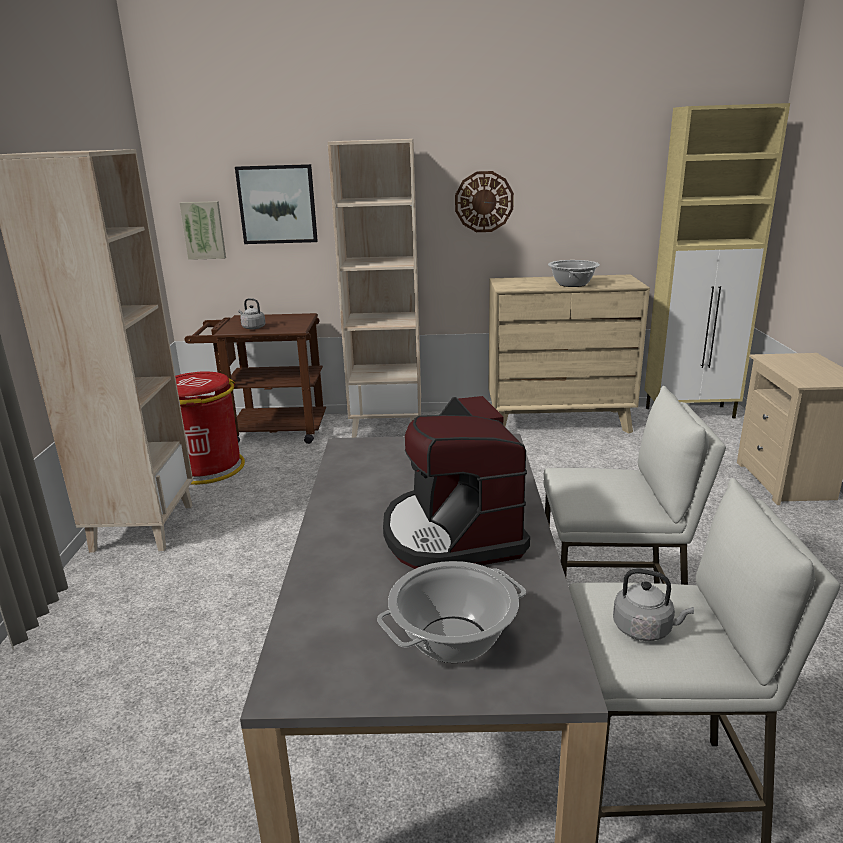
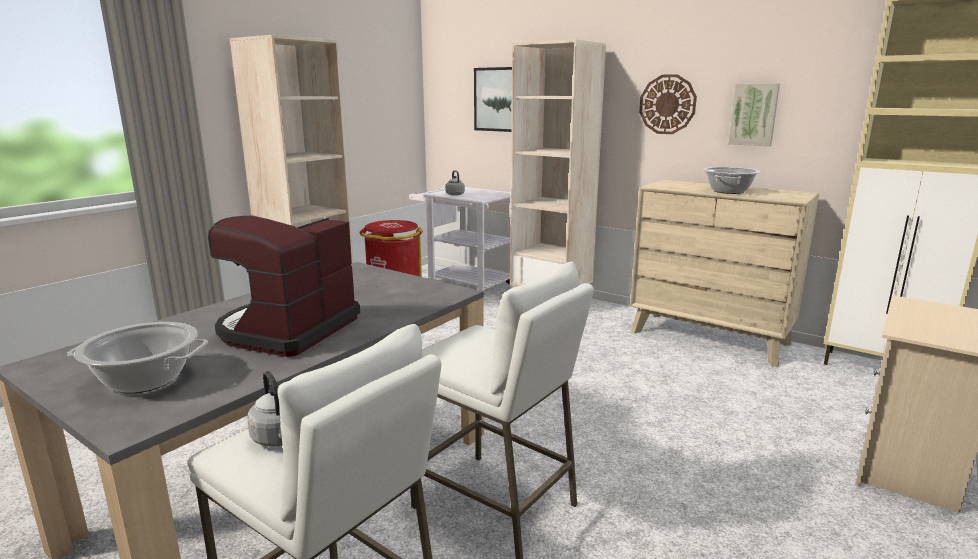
camera: 35 degrees right, 5 degrees down
(204, 230) = (451, 117): picture -> picture (754, 114)
(269, 430) = (464, 283): brown cart -> white cart

